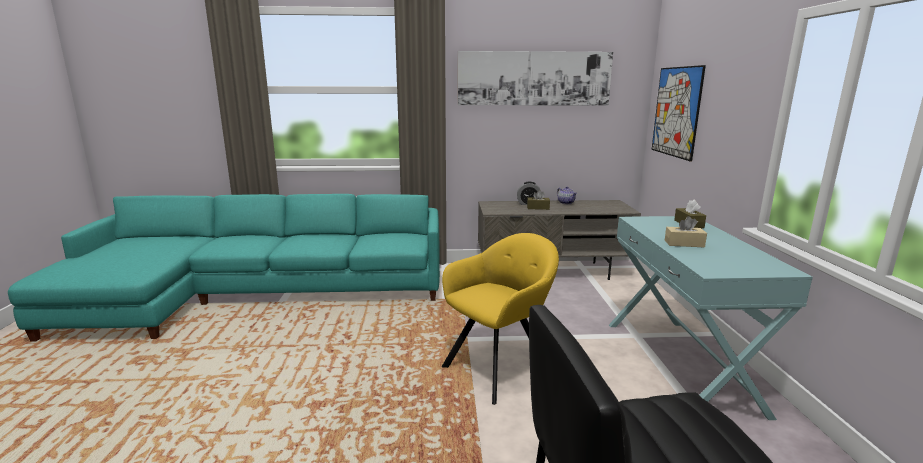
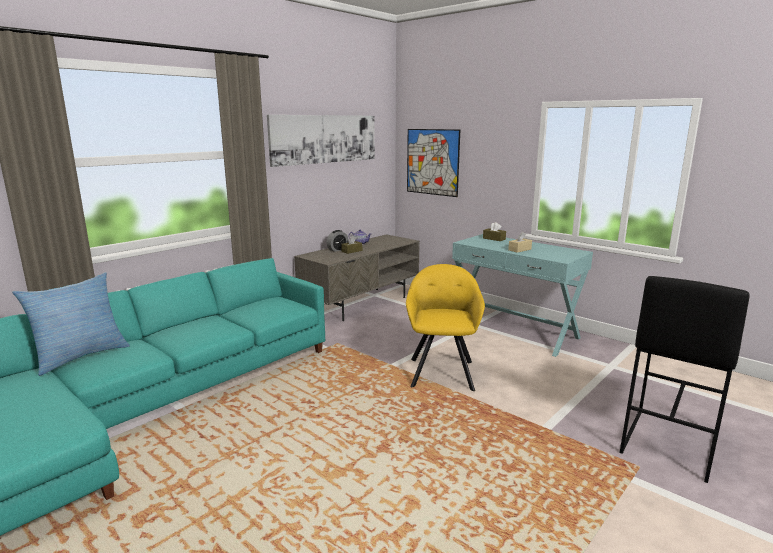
camera: 45 degrees left, 0 degrees up
(229, 236) = (80, 356): none -> pillow

